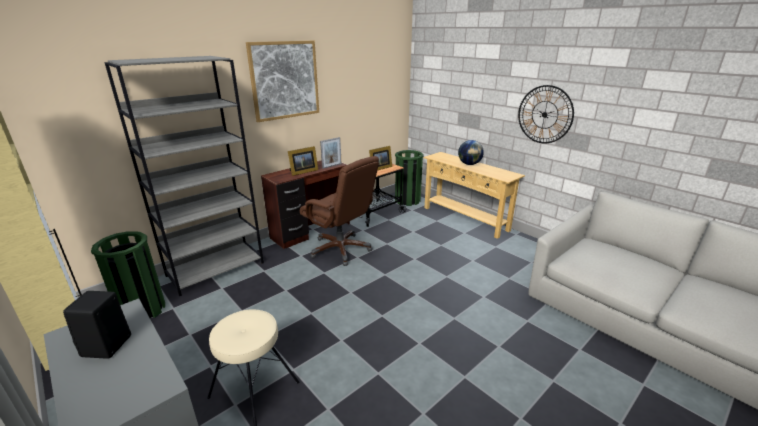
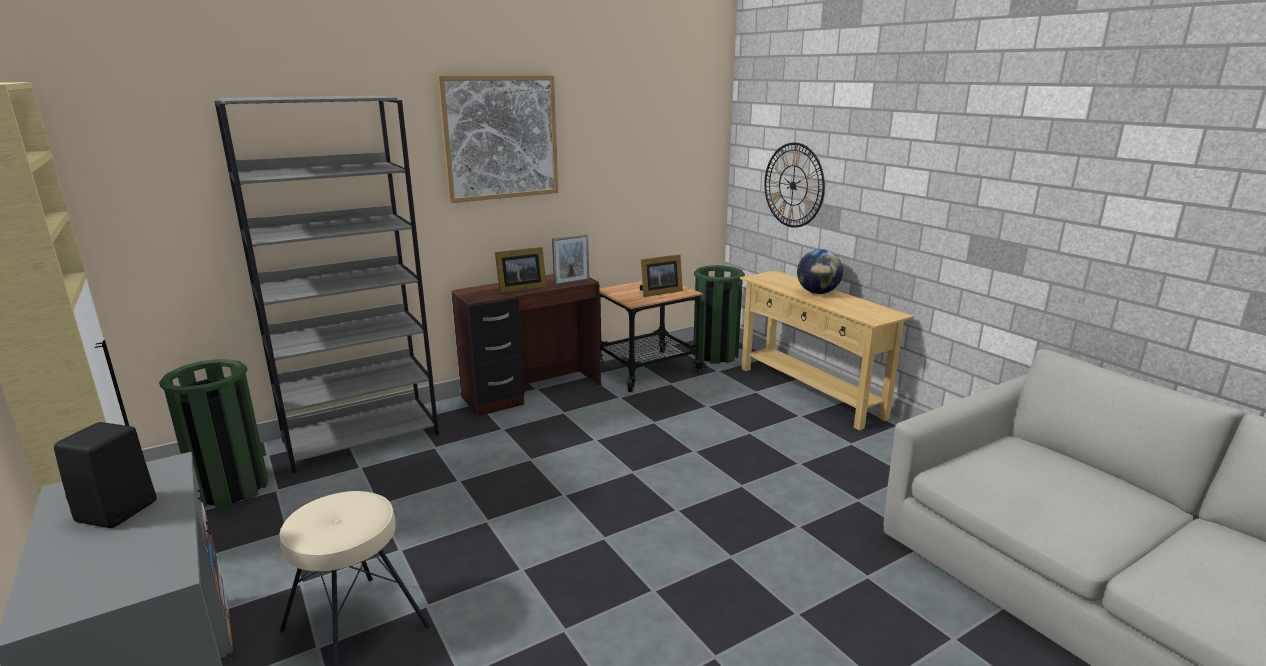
camera: 10 degrees right, 5 degrees down
(341, 249) = (572, 425): brown office chair -> none
(544, 114) = (947, 206): wall clock -> wall clock (793, 185)

